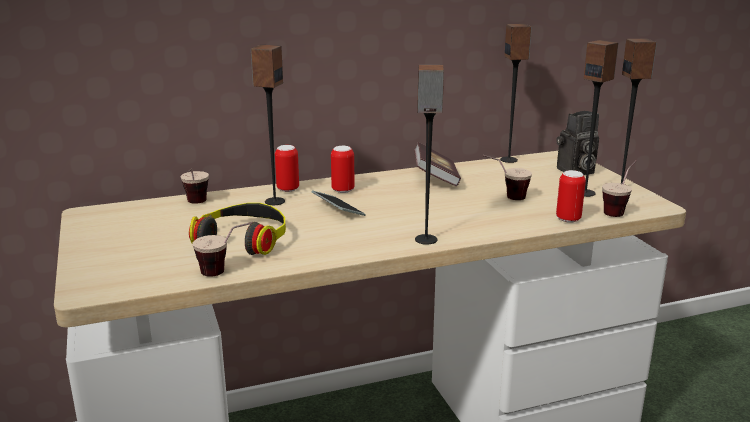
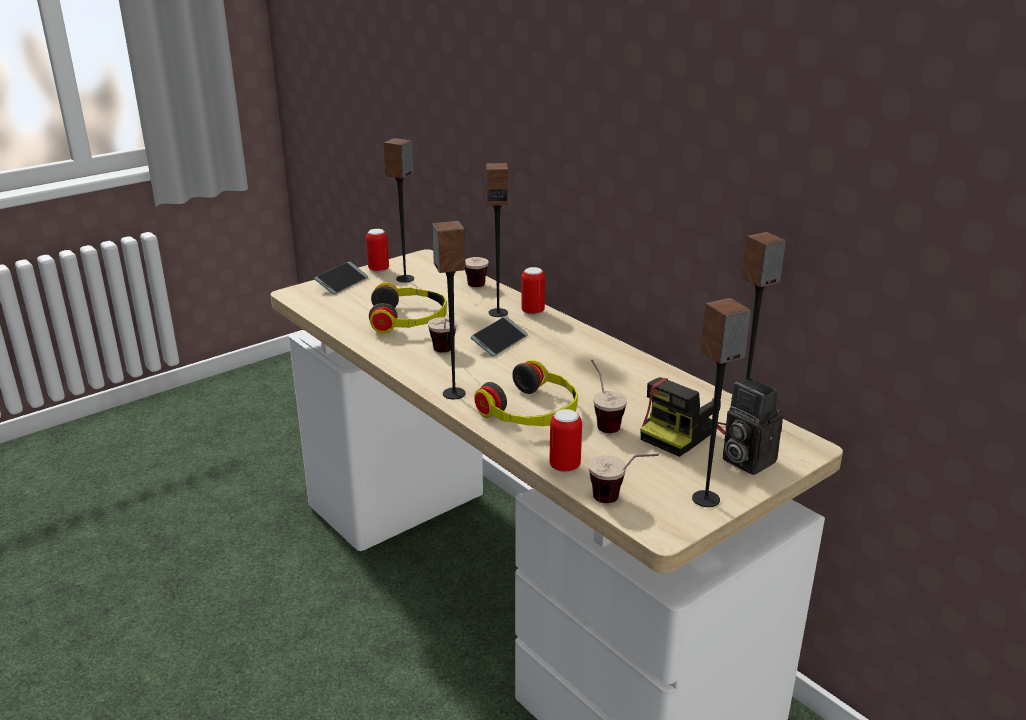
camera: 70 degrees right, 5 degrees up
(97, 261) = (342, 283): none -> phone
(226, 272) = (343, 327): cup -> cup (445, 354)
(343, 190) = (551, 335): can -> can (378, 269)
(435, 178) = (629, 374): book -> none
(476, 216) = (532, 411): none -> headphones
(533, 179) = (686, 433): none -> camera
(585, 193) = (665, 473): speaker -> speaker (405, 279)

